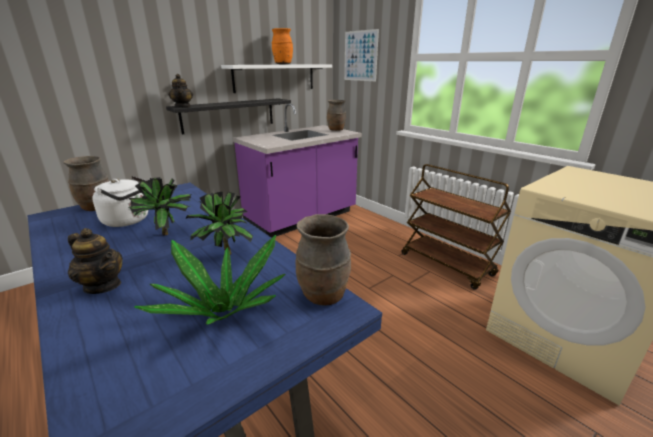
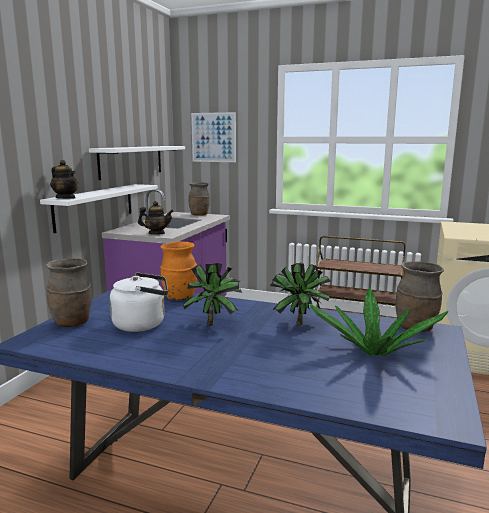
camera: 30 degrees left, 10 degrees down
(103, 285) = (246, 366): teapot -> teapot (156, 233)
(229, 115) = (95, 206): black shelf -> white shelf
(282, 64) = (144, 146): orange vase -> orange vase (179, 298)

